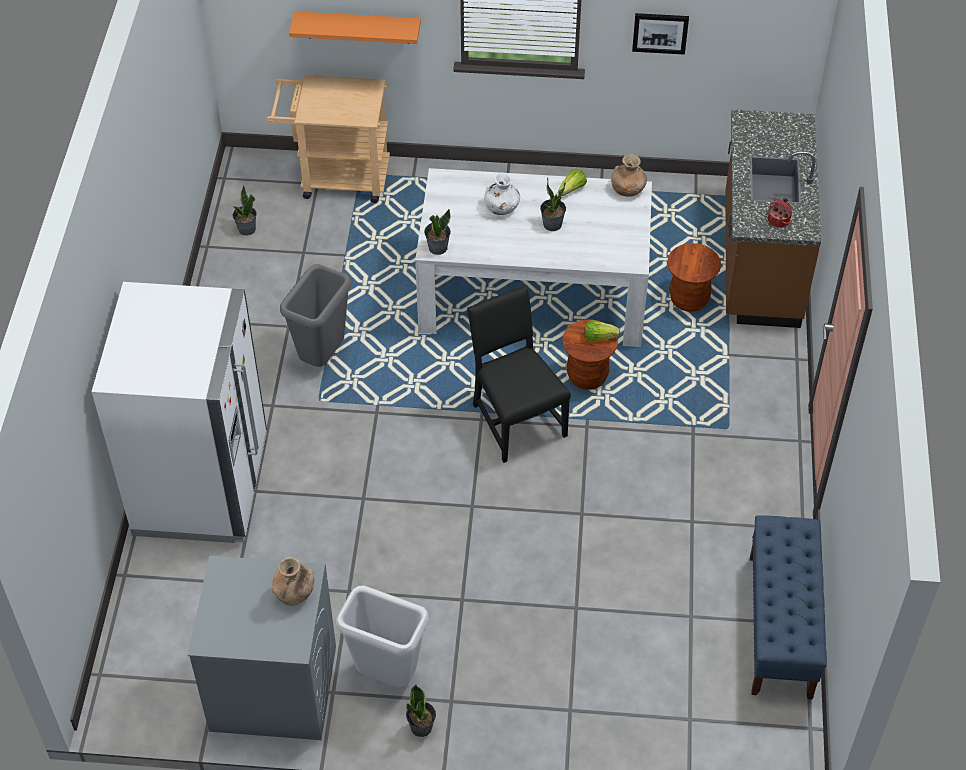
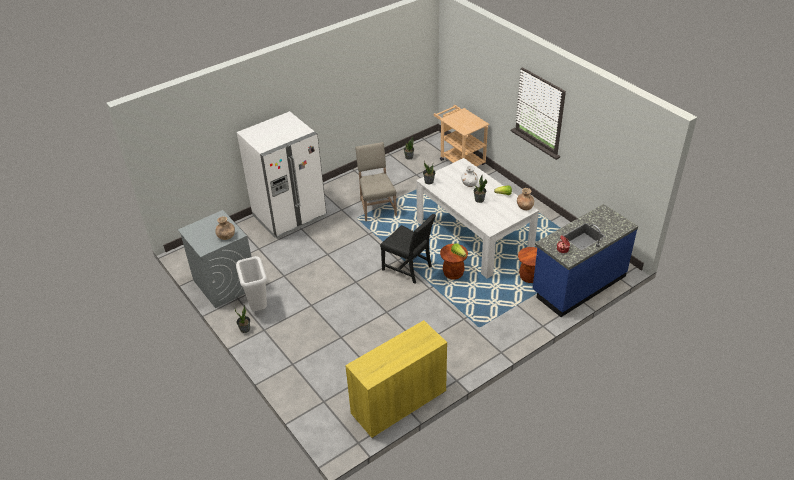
camera: 50 degrees right, 10 degrees down
(322, 356) = (376, 207): grey trash can -> beige chair
(358, 27) = (483, 92): orange shelf -> none
(515, 419) = (409, 268): black chair -> black chair turned 105 degrees clockwise
(660, 32) = (590, 150): picture -> none
(759, 261) = (578, 284): brown counter -> blue counter
(780, 626) = (398, 402): blue bench -> yellow cabinet

